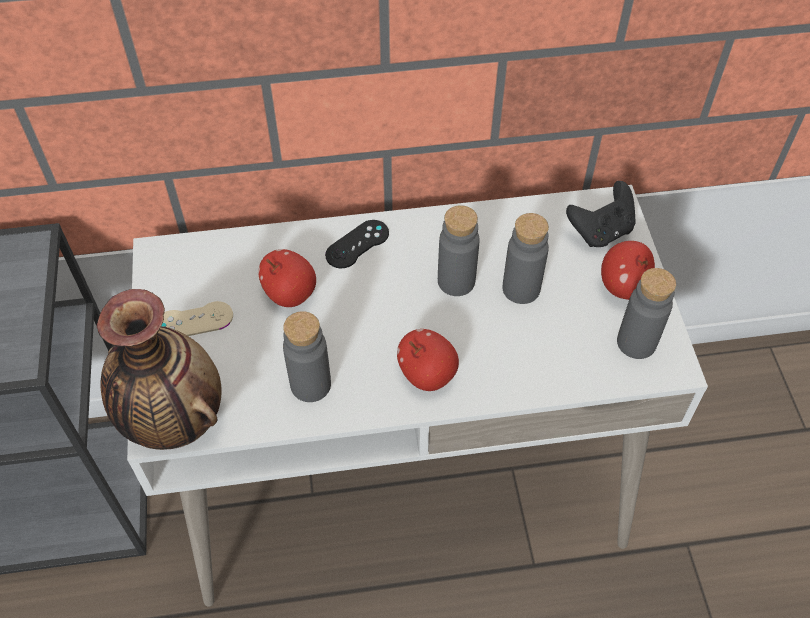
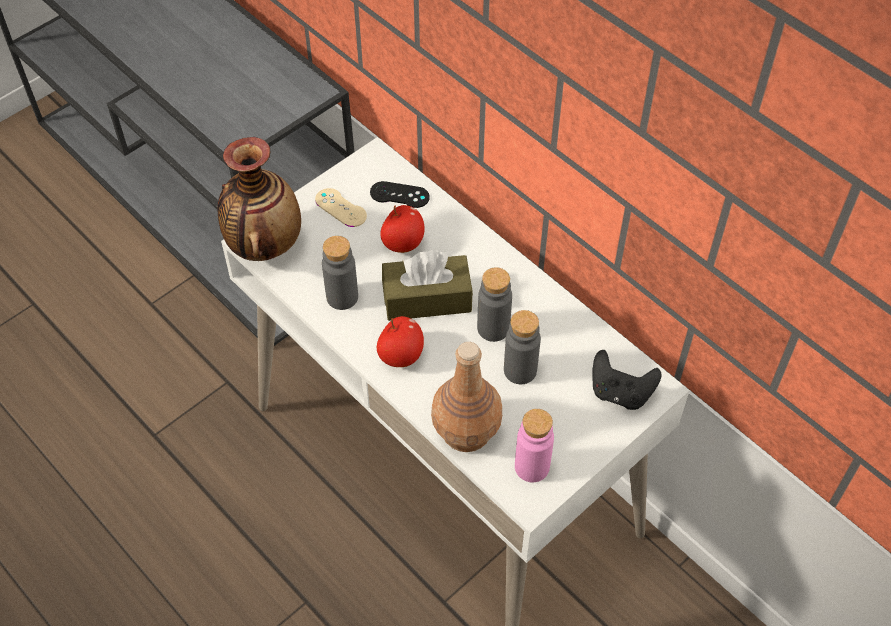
camera: 55 degrees right, 0 degrees up
(357, 244) = (476, 254): black game controller -> black game controller (399, 195)
(376, 313) = (427, 298): none -> brown tissue box
(559, 372) = (465, 431): none -> brown bottle
(623, 286) = (578, 433): apple -> none
(636, 342) = (532, 467): grey bottle -> pink bottle

